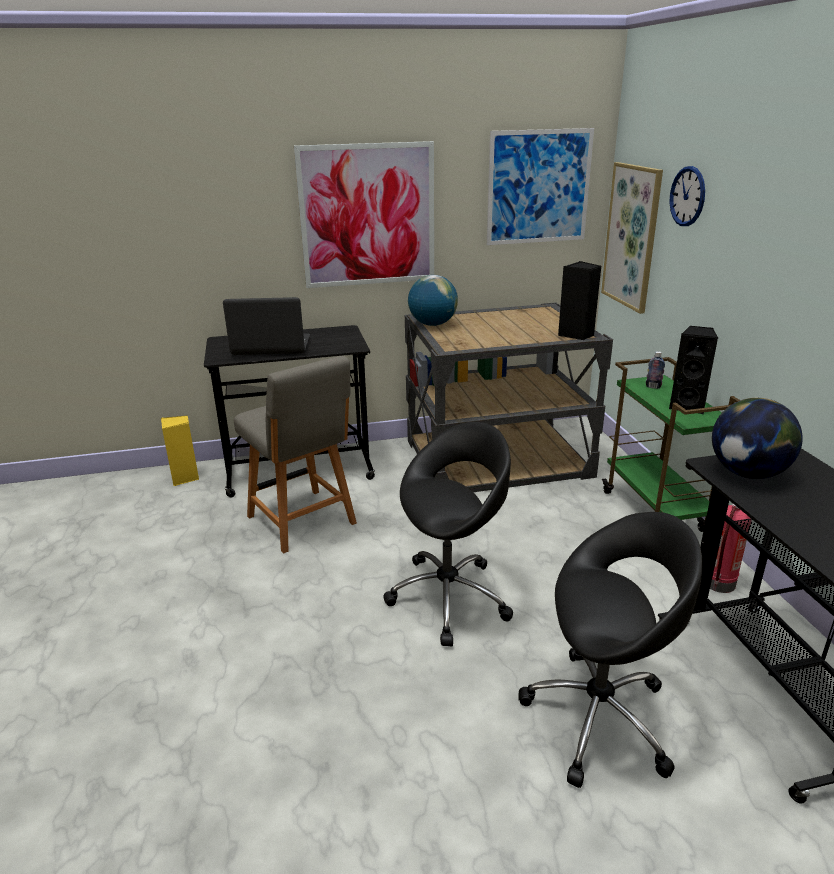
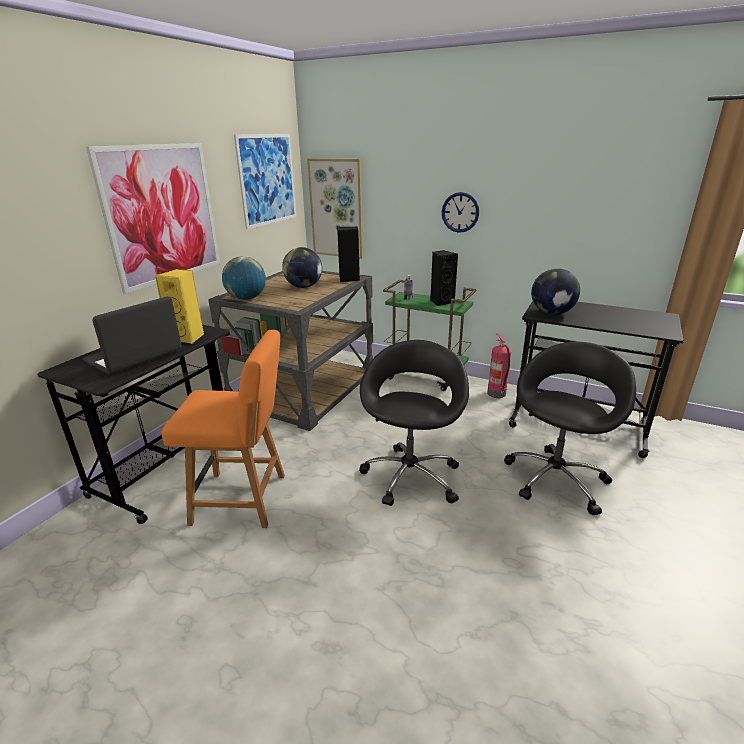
camera: 50 degrees left, 0 degrees up
(185, 478) = (59, 538): yellow speaker -> yellow speaker (188, 337)
(303, 522) = (243, 499): grey chair -> orange chair
(510, 329) = (304, 287): none -> globe
(687, 196) = (389, 173): wall clock -> wall clock (460, 212)

